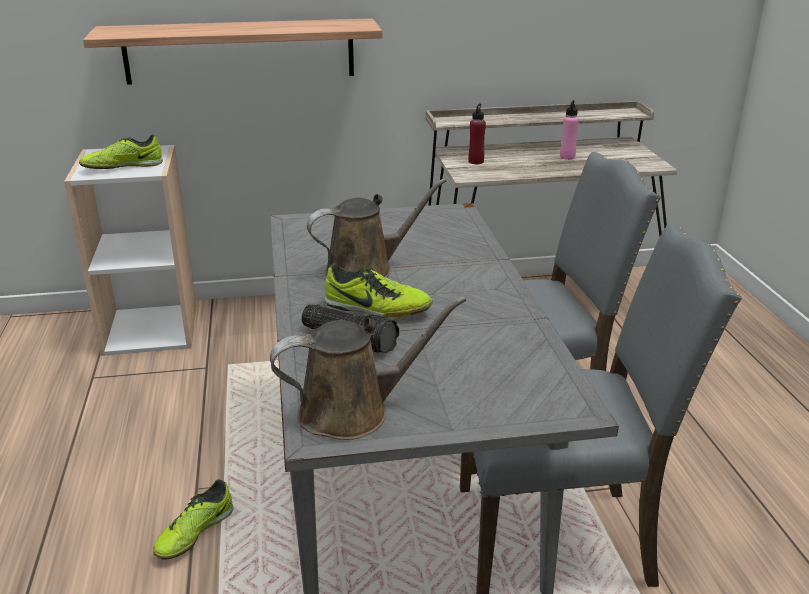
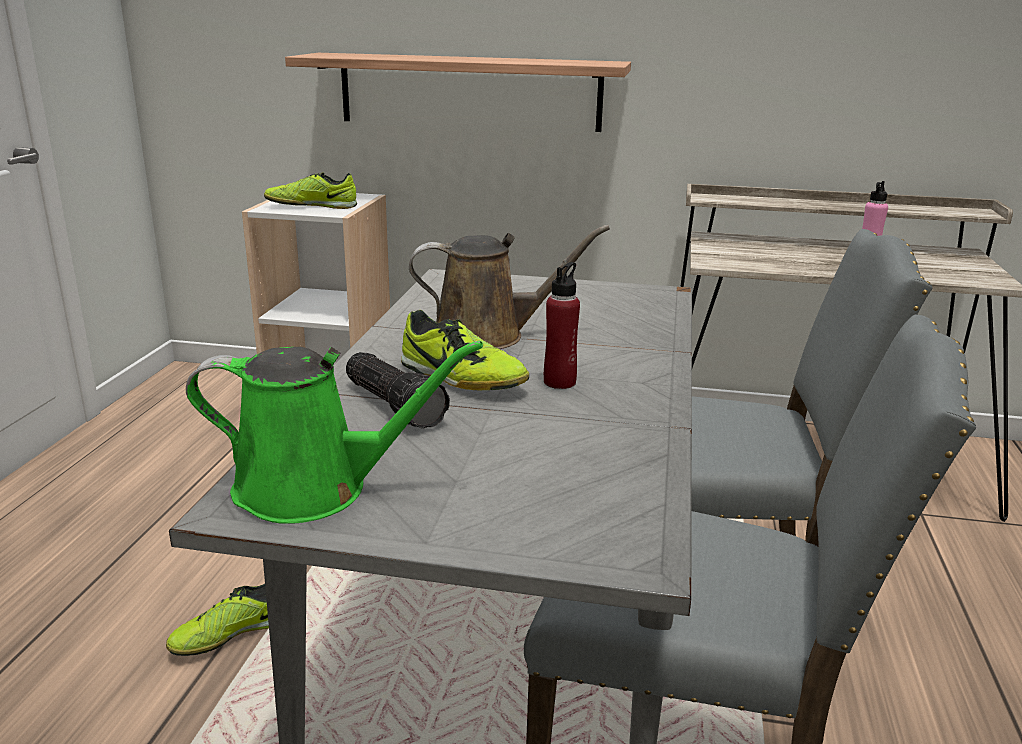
camera: 20 degrees right, 5 degrees down
(353, 411) = (314, 489): brown watering can -> green watering can
(476, 161) = (735, 250): red bottle -> red bottle (560, 382)

